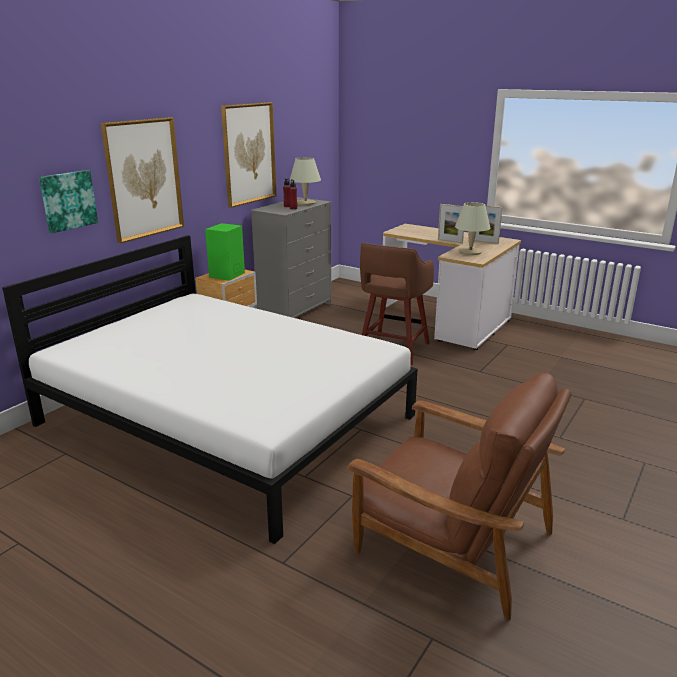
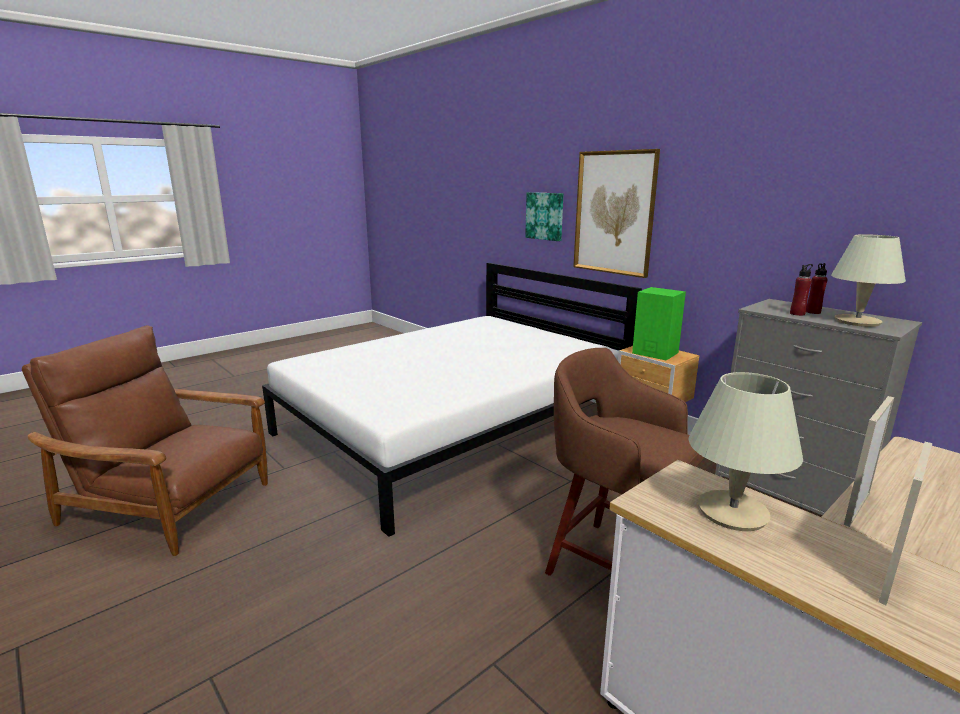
camera: 105 degrees right, 5 degrees down
(249, 153) = (795, 213): picture -> none
(451, 541) = (170, 504): brown armchair -> brown armchair turned 60 degrees clockwise

